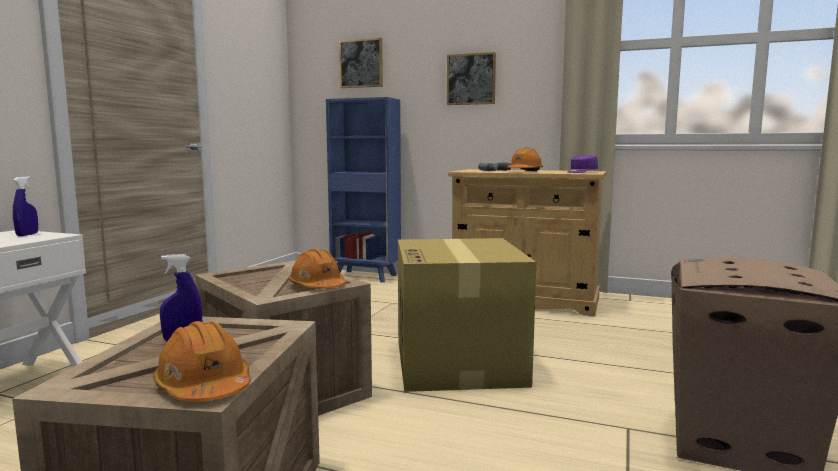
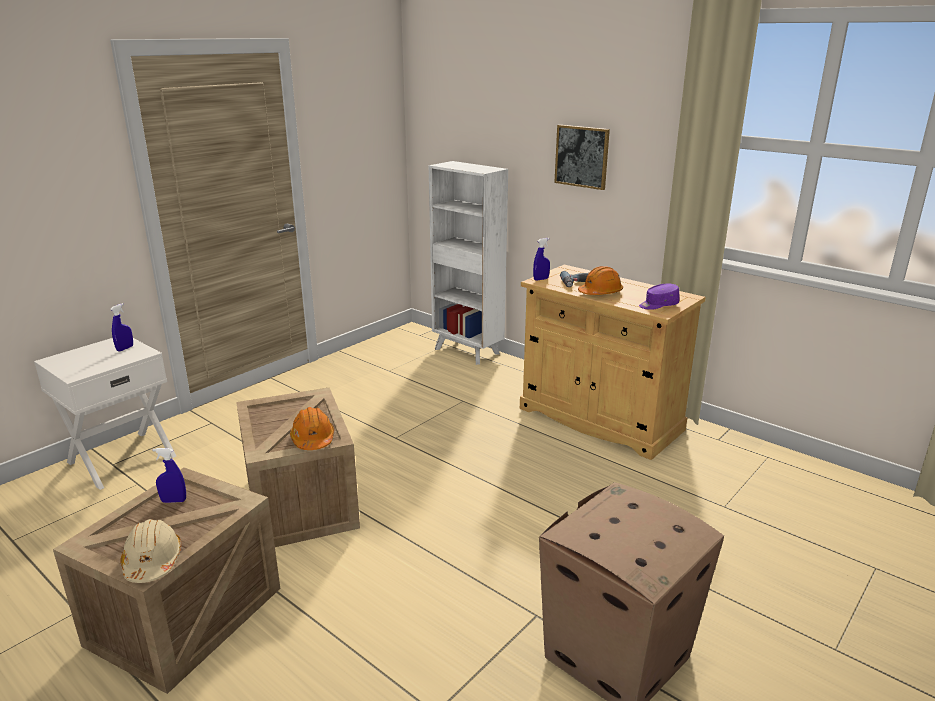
camera: 20 degrees right, 15 degrees up
(204, 387) = (152, 562): orange hard hat -> beige hard hat
(361, 63) = (473, 120): picture -> none
(366, 276) = (467, 352): blue bookcase -> white bookcase
(459, 363) = (460, 502): cardboard box -> none
(463, 171) = (541, 279): none -> blue spray bottle

